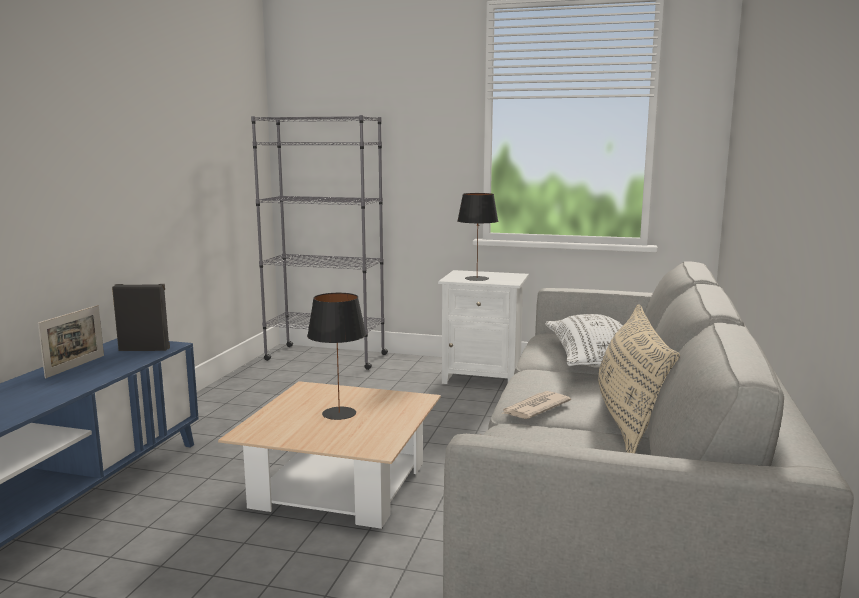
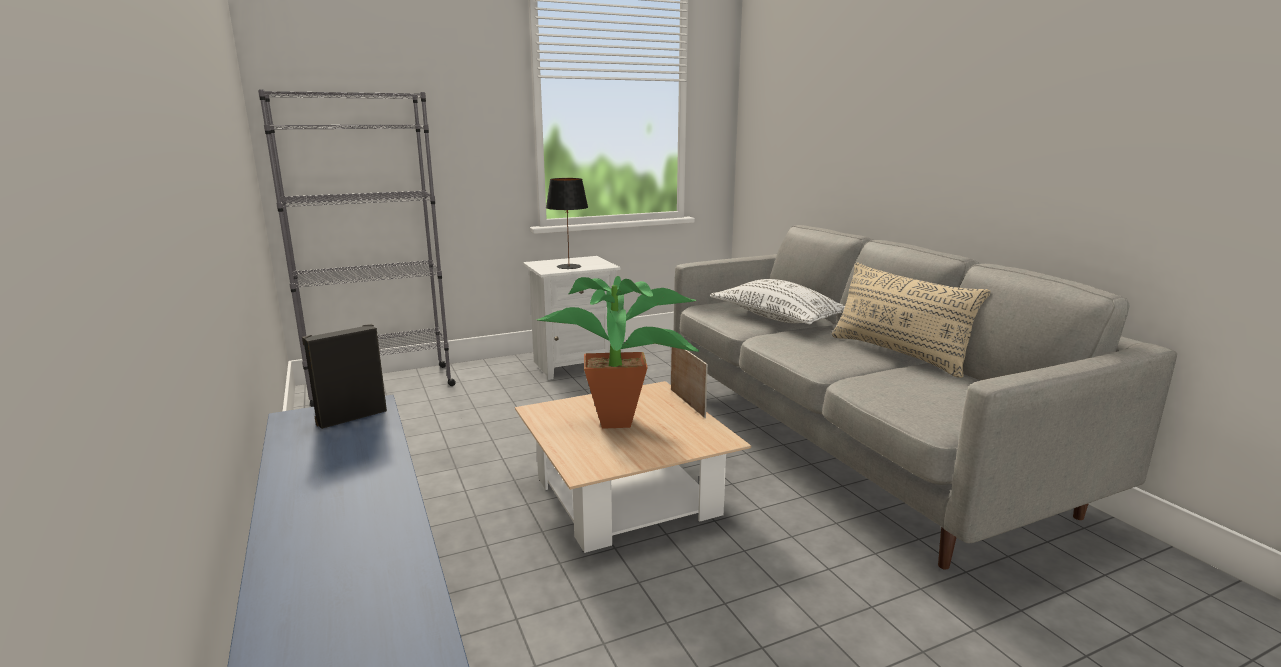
camera: 40 degrees left, 5 degrees up
(75, 366) = (312, 463): picture frame -> picture frame (687, 403)
(339, 413) = (623, 423): black table lamp -> potted plant
(534, 408) = (835, 363): newspaper -> none

